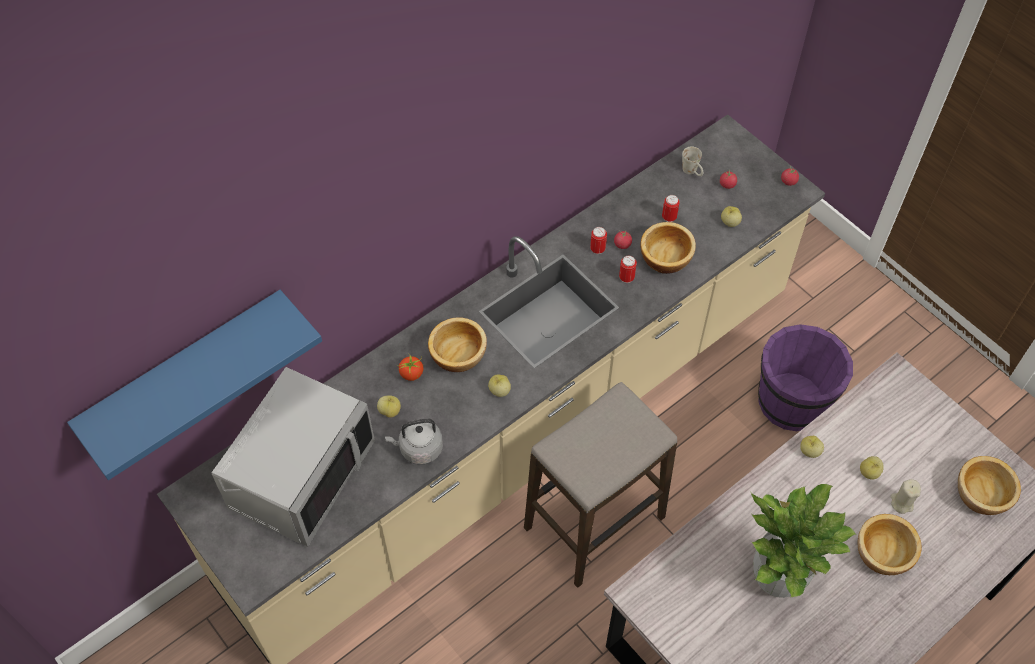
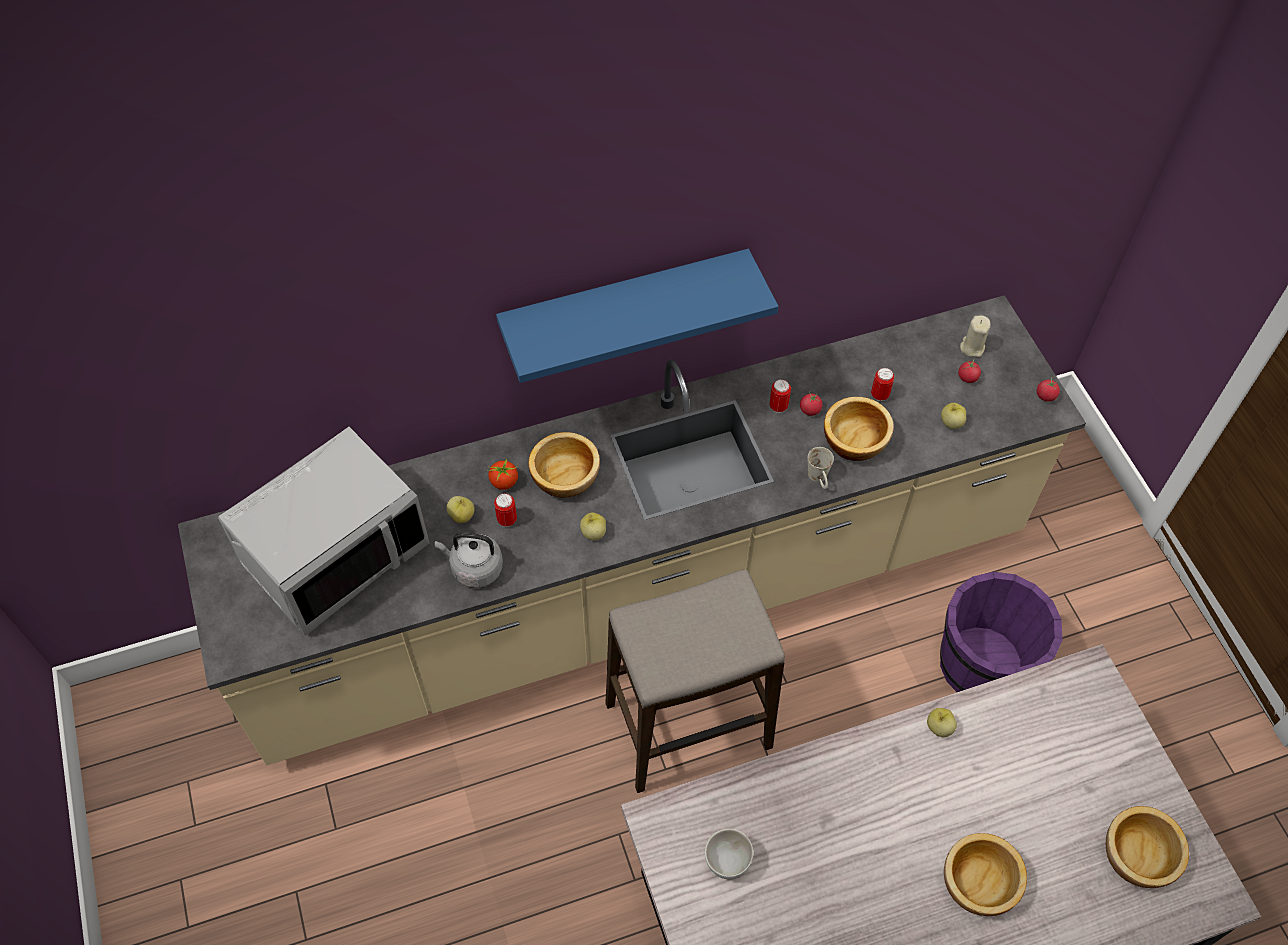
camera: 20 degrees right, 0 degrees up
(185, 372) = (221, 395): blue shelf -> blue shelf (624, 305)
(626, 278) = (798, 450): can -> can (507, 520)
(692, 172) = (931, 350): white mug -> white mug (819, 479)
(701, 604) = (727, 862): none -> white bowl
(777, 578) = (832, 865): potted plant -> none
(869, 473) = (1003, 779): apple -> none
(901, 503) = (1028, 829): beige candle -> beige candle (972, 347)

